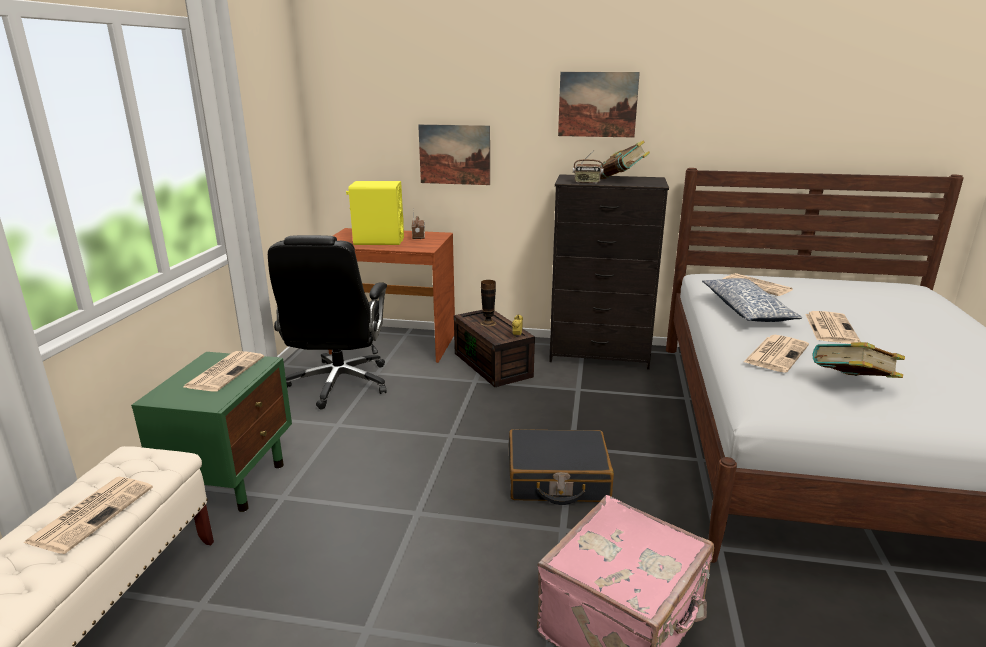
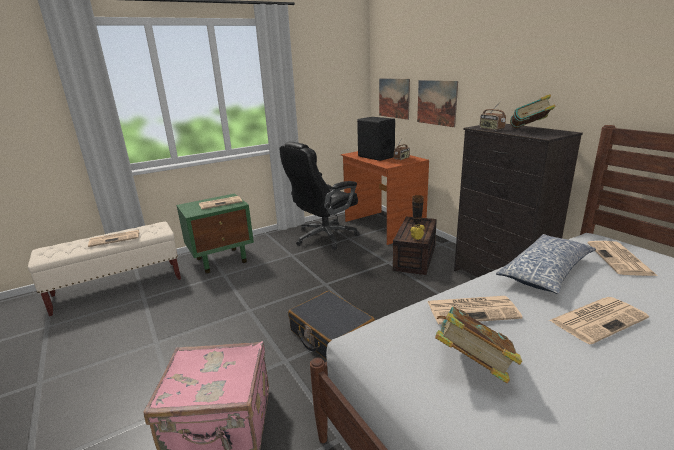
camera: 50 degrees right, 0 degrees up
(378, 241) = (376, 157): yellow speaker -> black speaker
(597, 104) = (534, 61): picture -> picture (394, 98)

